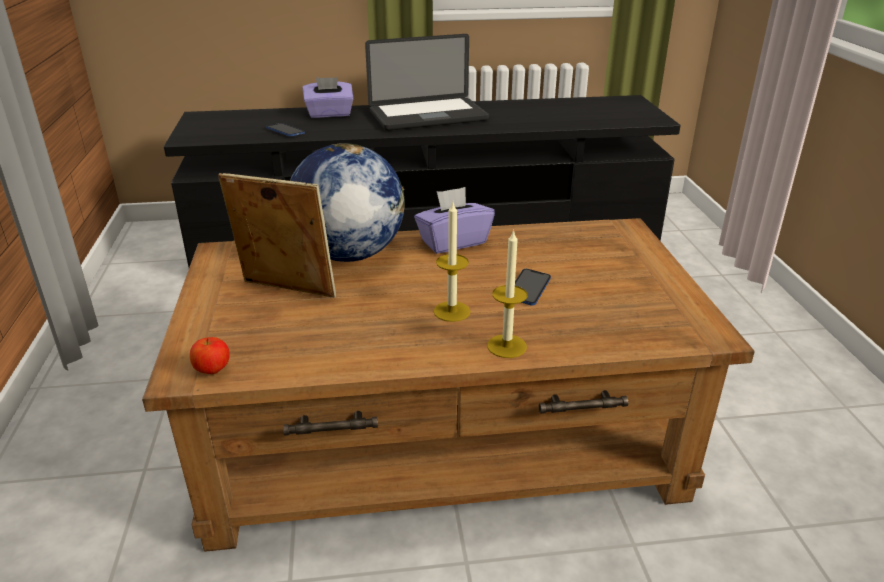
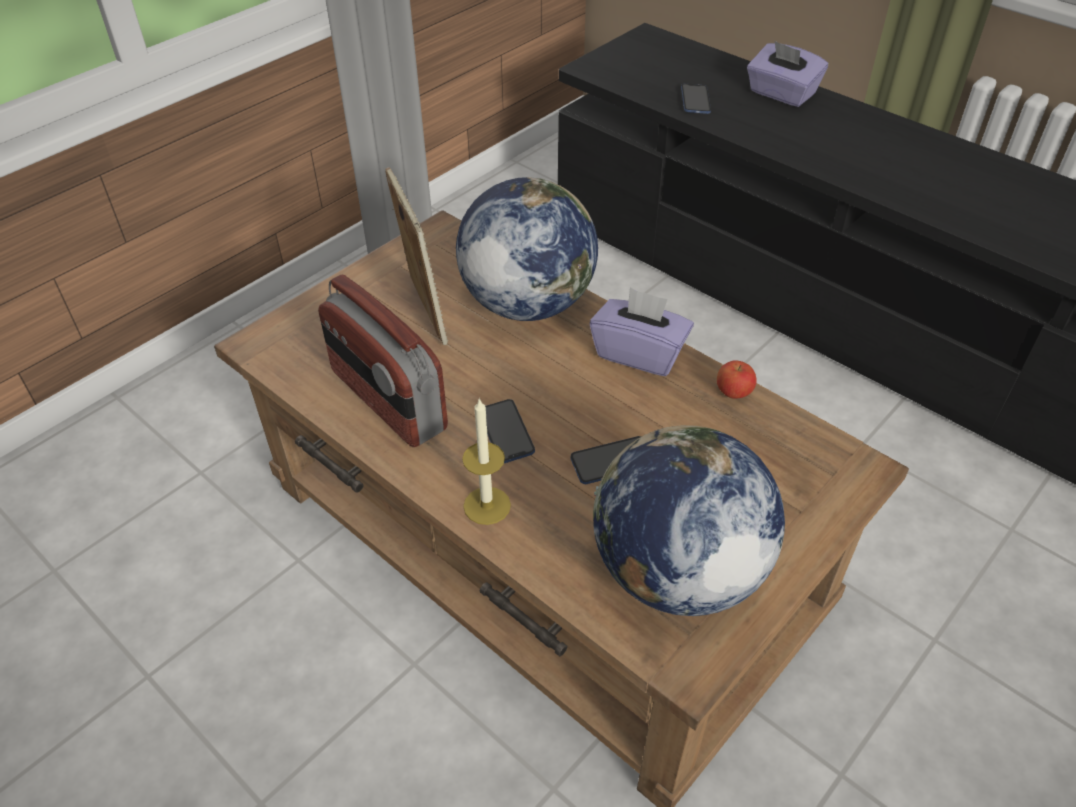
camera: 50 degrees right, 15 degrees up
(212, 370) = (276, 353): apple -> apple (733, 393)
(349, 343) = (387, 401): none -> radio
(428, 116) = (892, 153): laptop -> none
(452, 311) = (506, 432): candle -> phone
(640, 308) = (676, 573): none -> globe

